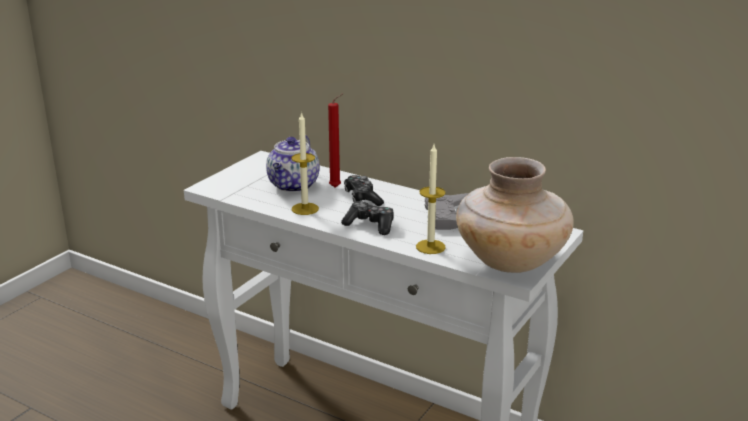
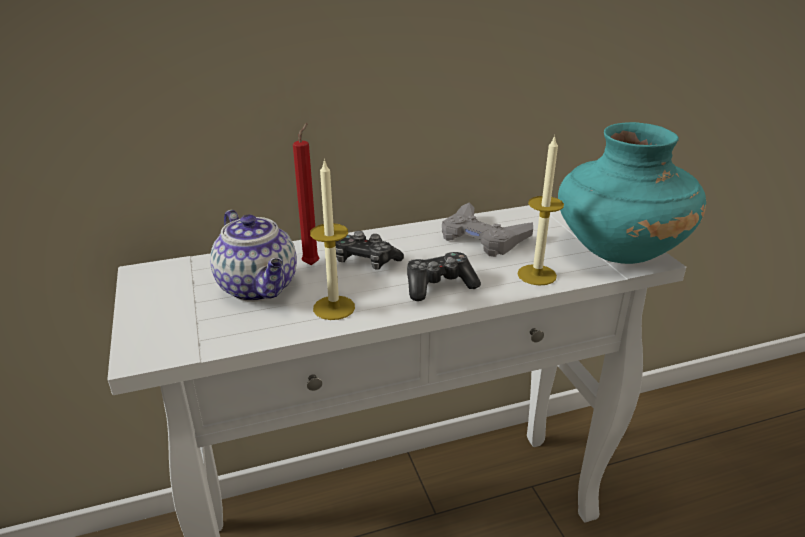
camera: 50 degrees left, 5 degrees up
(510, 262) = (618, 250): beige vase -> turquoise vase

